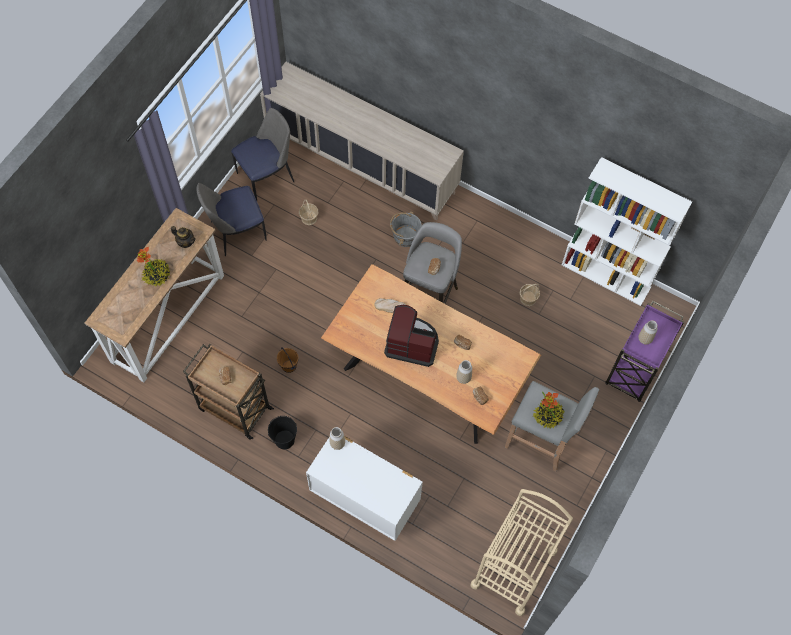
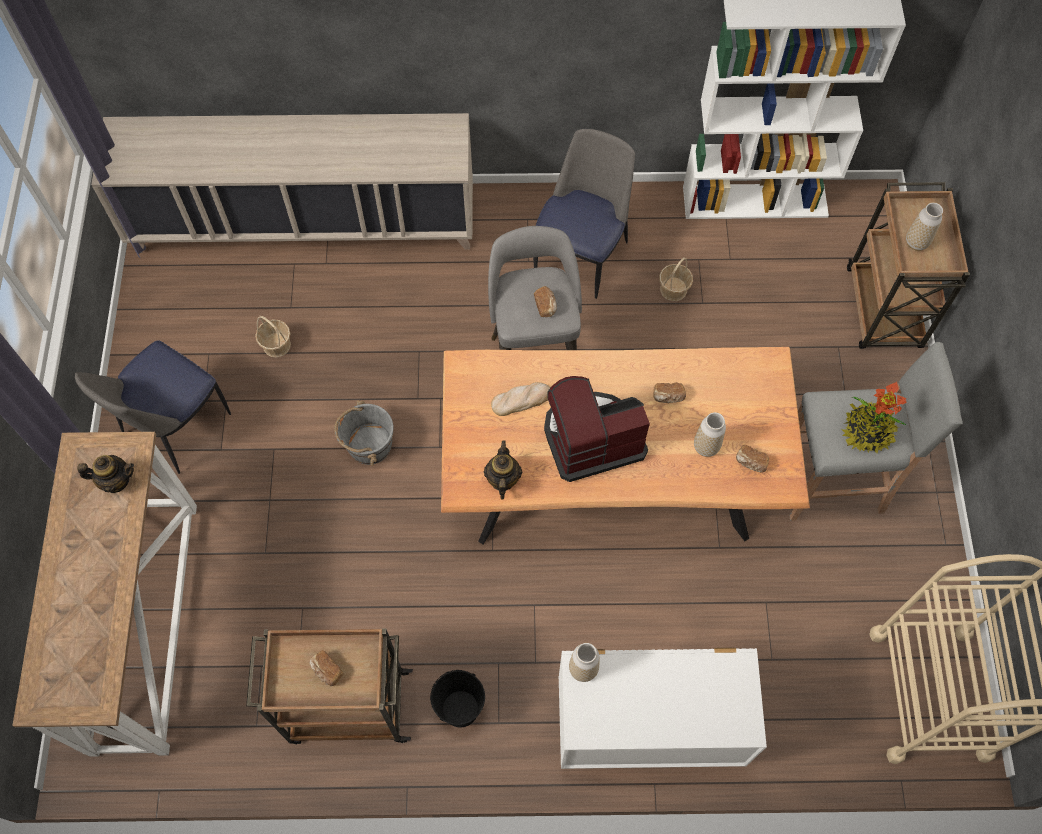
camera: 30 degrees left, 0 degrees up
(156, 275) = (98, 565): potted plant -> none
(267, 176) = (170, 317): chair -> chair (582, 255)
(288, 366) = (391, 588): brown bucket -> none
(357, 338) = (502, 479): none -> teapot
(405, 236) = (439, 295): grey bucket -> grey bucket (368, 444)
(634, 371) = (884, 310): purple cart -> brown cart

